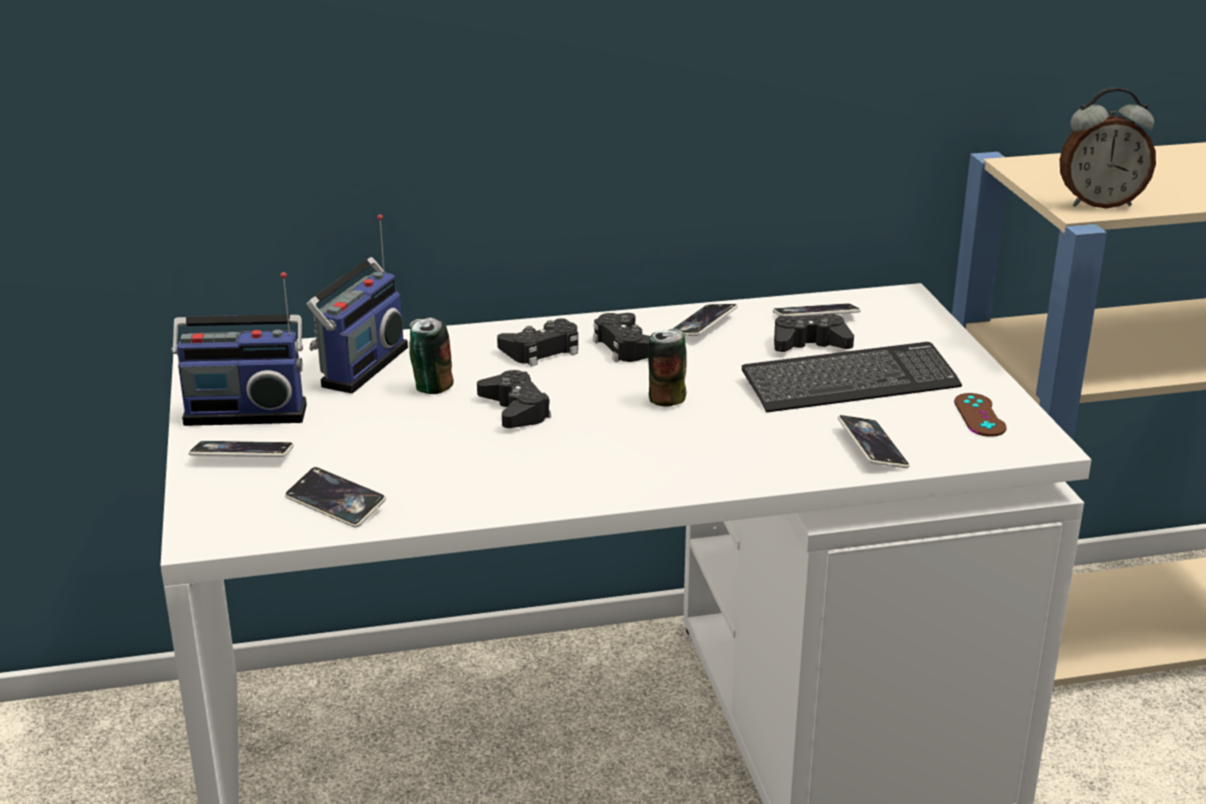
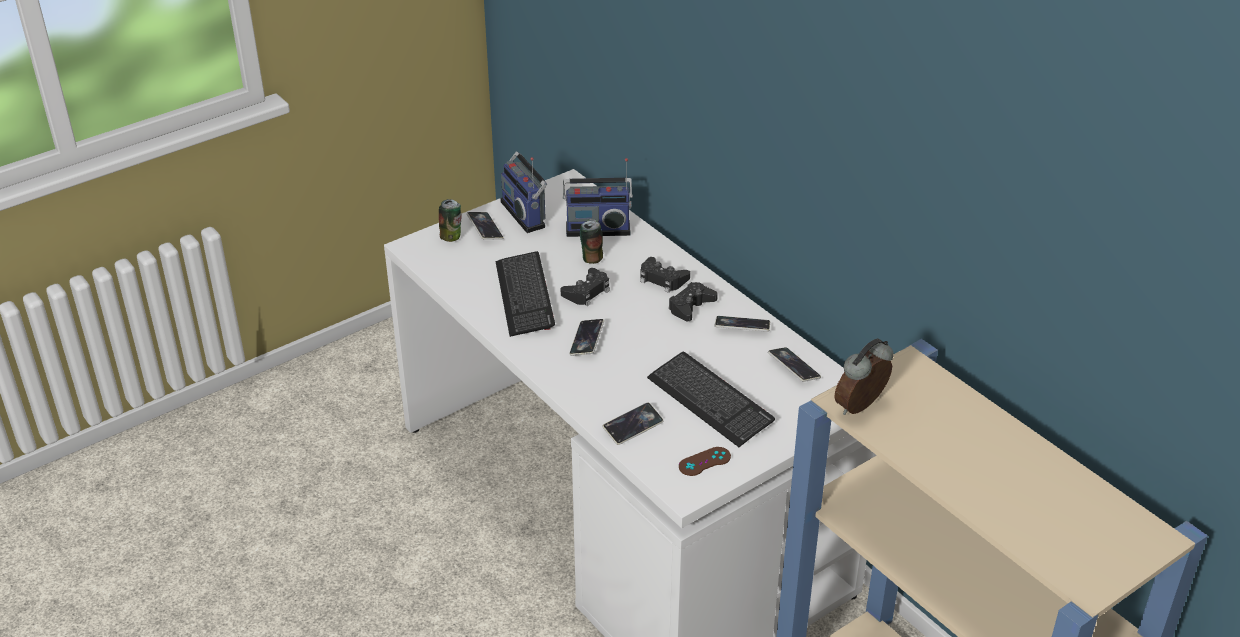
camera: 65 degrees right, 10 degrees up
(335, 503) = (460, 270): phone -> phone (586, 340)
(472, 461) = (524, 296): none -> keyboard
(667, 399) = (636, 339): can -> can (452, 237)
(809, 344) = (750, 374): black game controller -> none
(1099, 203) = (861, 408): alarm clock -> alarm clock turned 75 degrees clockwise

